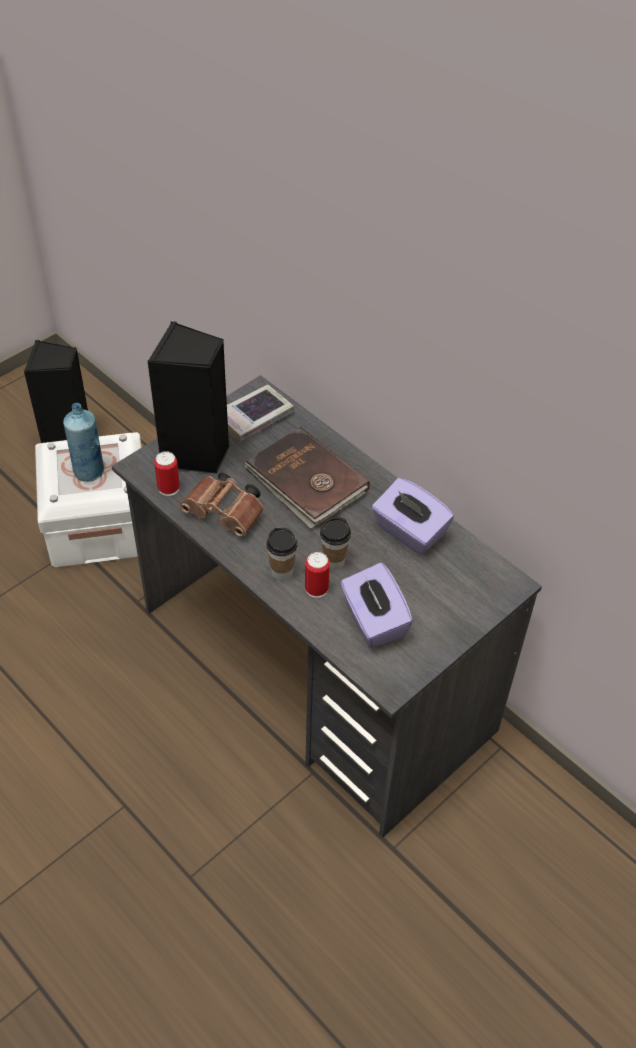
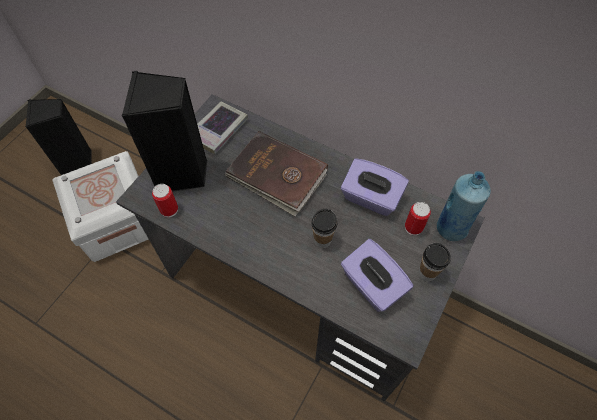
camera: 15 degrees left, 10 degrees up
(89, 471) = (99, 191): blue bottle -> blue bottle (451, 228)
(226, 514) = (223, 221): brown binoculars -> none
(282, 572) = (285, 261): cup -> cup (427, 273)
(316, 588) = (317, 268): can -> can (413, 227)

